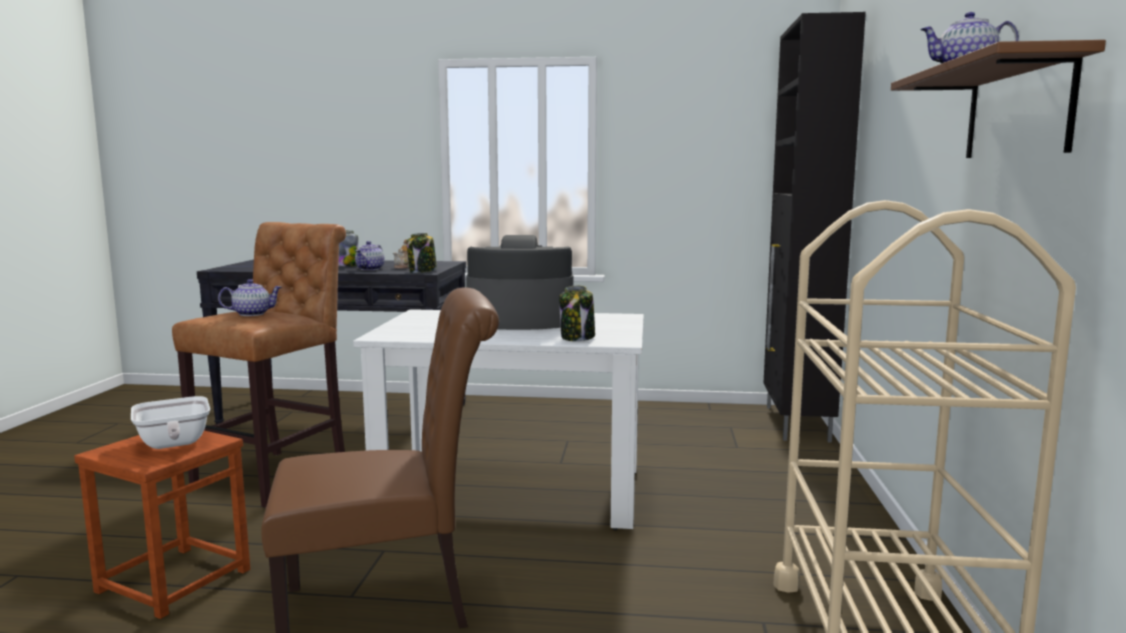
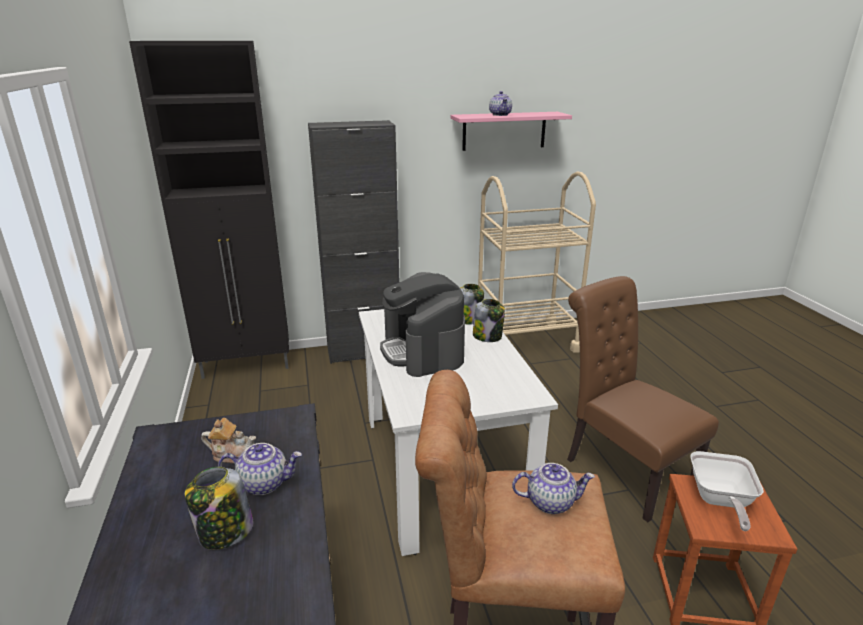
camera: 110 degrees left, 15 degrees up
(173, 445) = (720, 501): frying pan -> frying pan turned 150 degrees clockwise
(252, 314) = (550, 502): teapot -> teapot turned 135 degrees clockwise
(422, 271) = (288, 422): jar -> jar (488, 336)
(830, 483) = (364, 351): none -> black cabinet
(1017, 110) = (504, 131): brown shelf -> pink shelf

